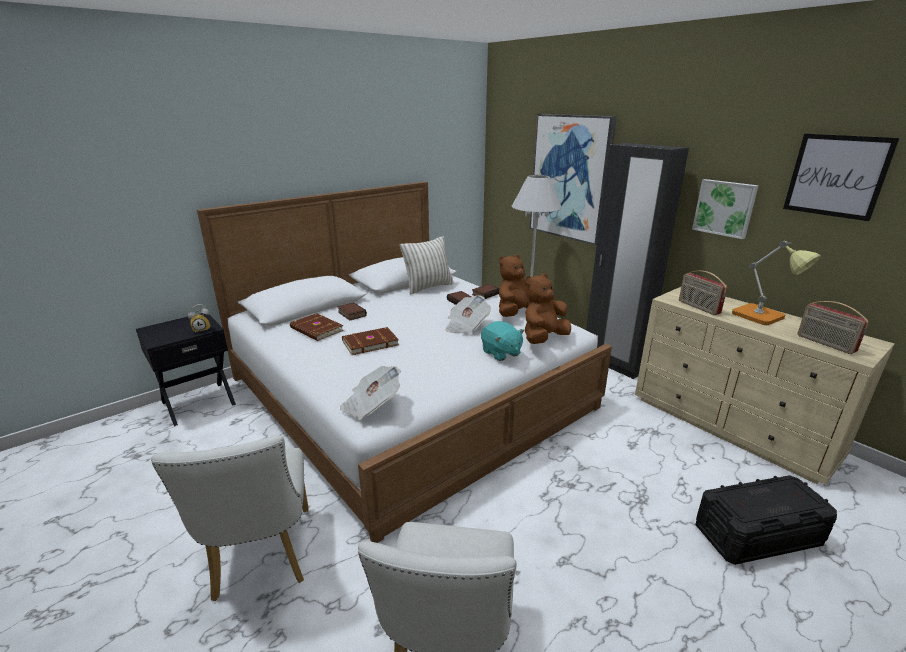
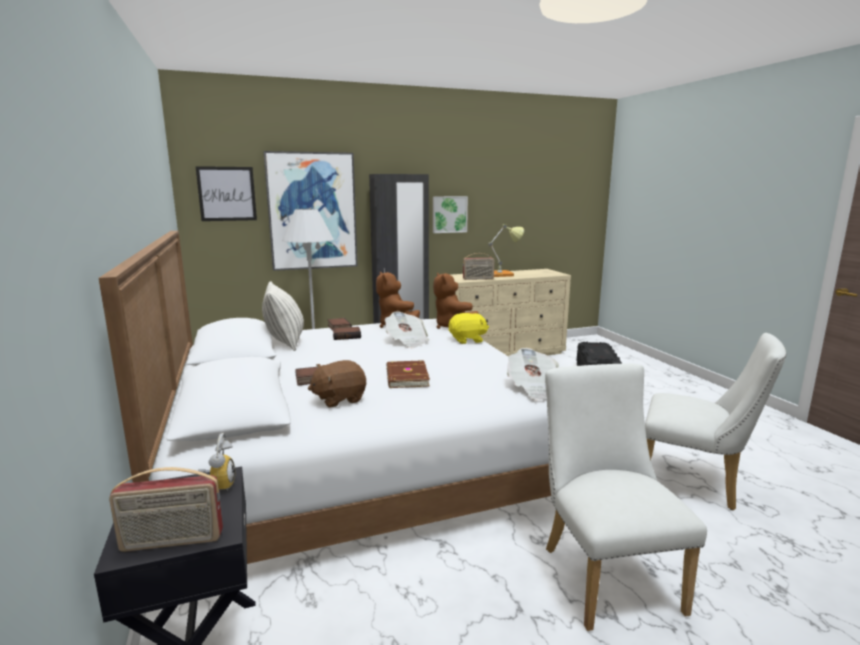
camera: 70 degrees left, 10 degrees down
(261, 559) = (604, 572): white chair -> white chair turned 105 degrees counterclockwise
(316, 329) = (339, 399): brown book -> brown plush toy
(501, 353) = (467, 340): turquoise plush toy -> yellow plush toy
(825, 344) = (542, 274): radio -> radio (172, 542)
(836, 176) = (502, 185): picture -> picture (227, 194)

